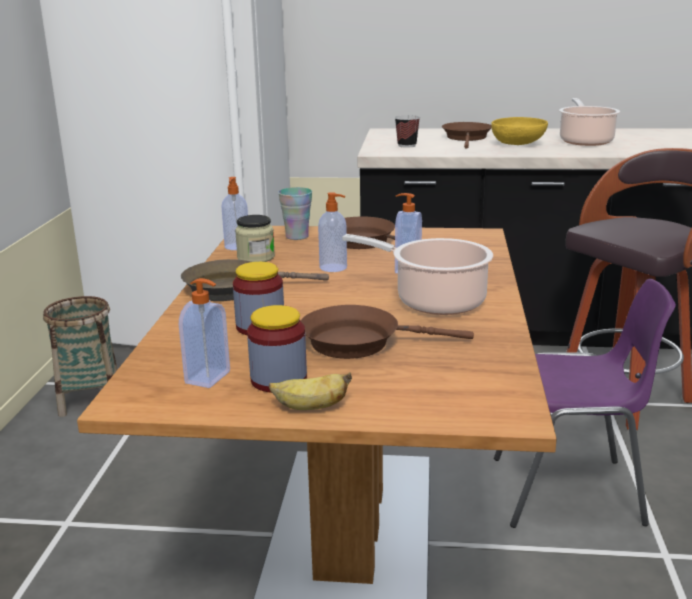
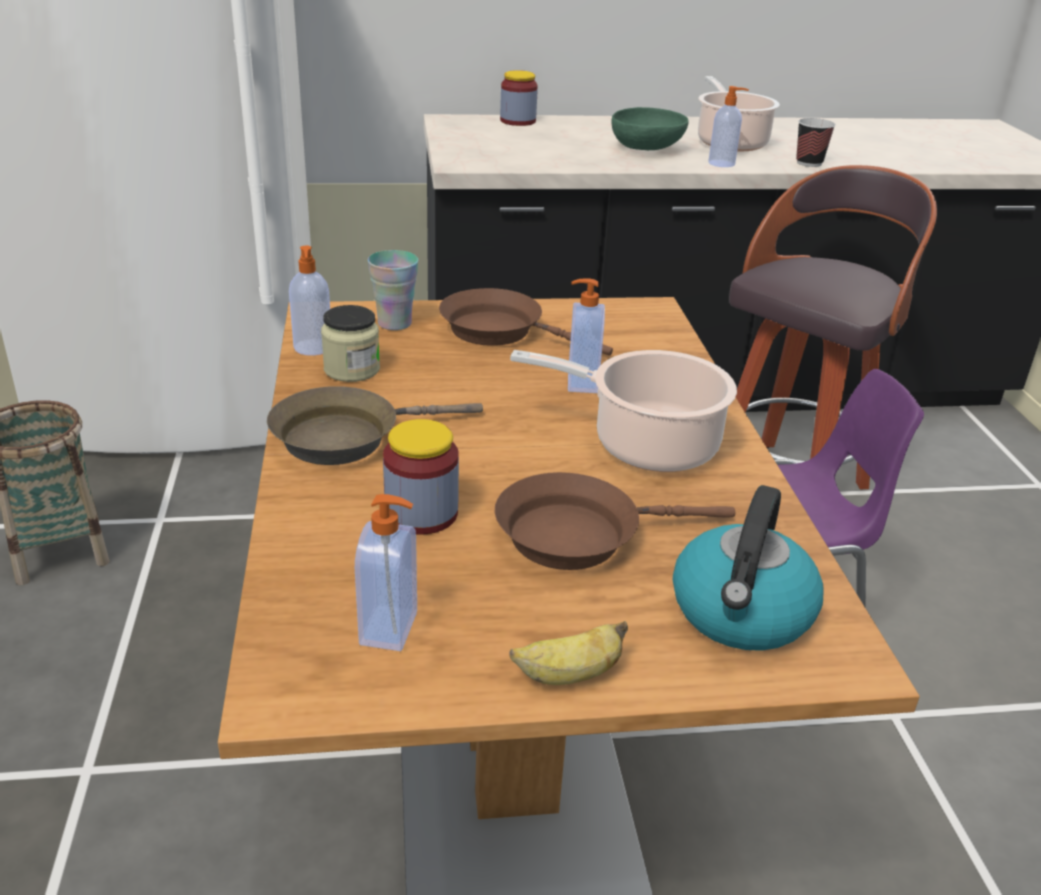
camera: 15 degrees left, 10 degrees up
(278, 380) = (497, 622): jar -> jar (518, 121)
(334, 268) = (477, 385): soap dispenser -> soap dispenser (722, 163)
(407, 145) = (495, 150): cup -> cup (809, 163)
(449, 387) = (741, 614): none -> kettle
(467, 138) = (571, 135): brown frying pan -> none
(518, 145) = (647, 149): yellow bowl -> green bowl

